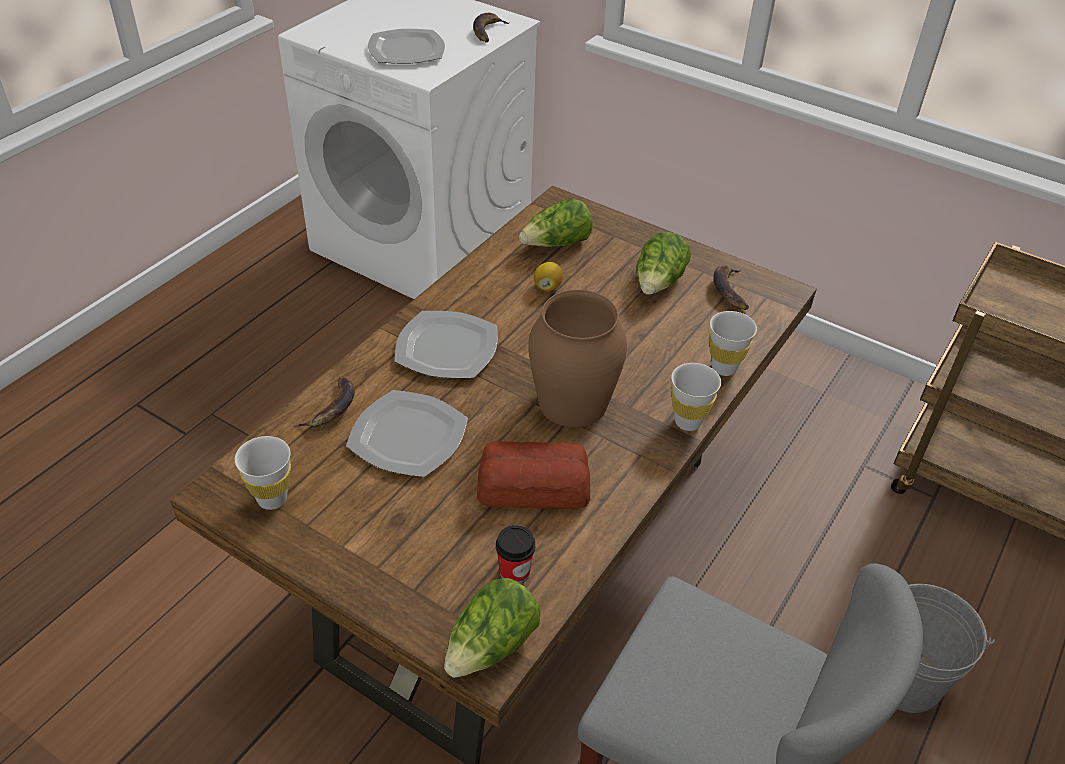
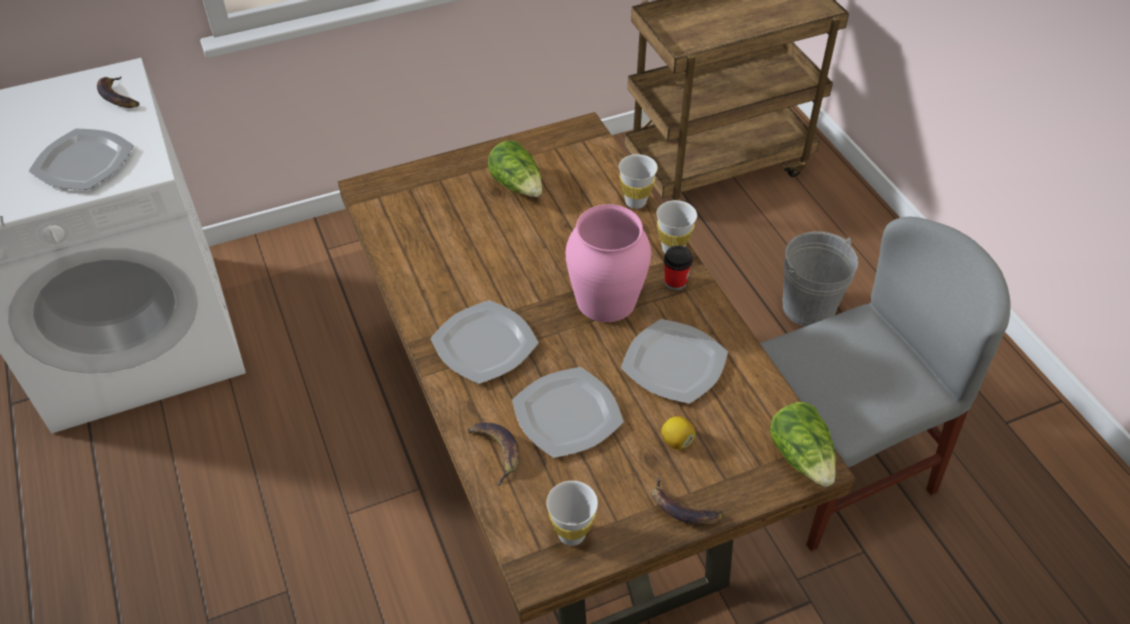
camera: 55 degrees left, 5 degrees up
(514, 572) = (746, 413): cup -> cup (675, 282)
(535, 487) = (675, 363): bread -> plate
(547, 287) = (465, 249): lemon -> lemon (677, 441)
(556, 244) = (418, 217): lettuce -> none
(572, 403) = (606, 300): brown vase -> pink vase
(729, 290) = (559, 154): banana -> banana (682, 508)

